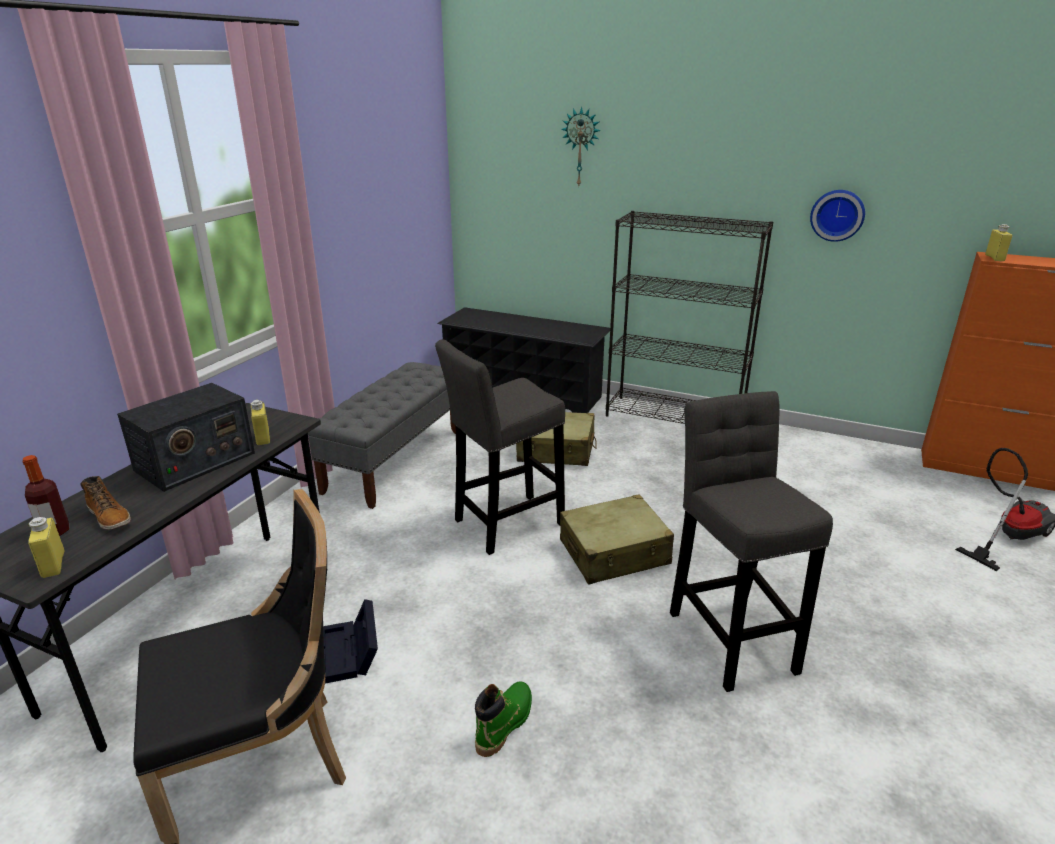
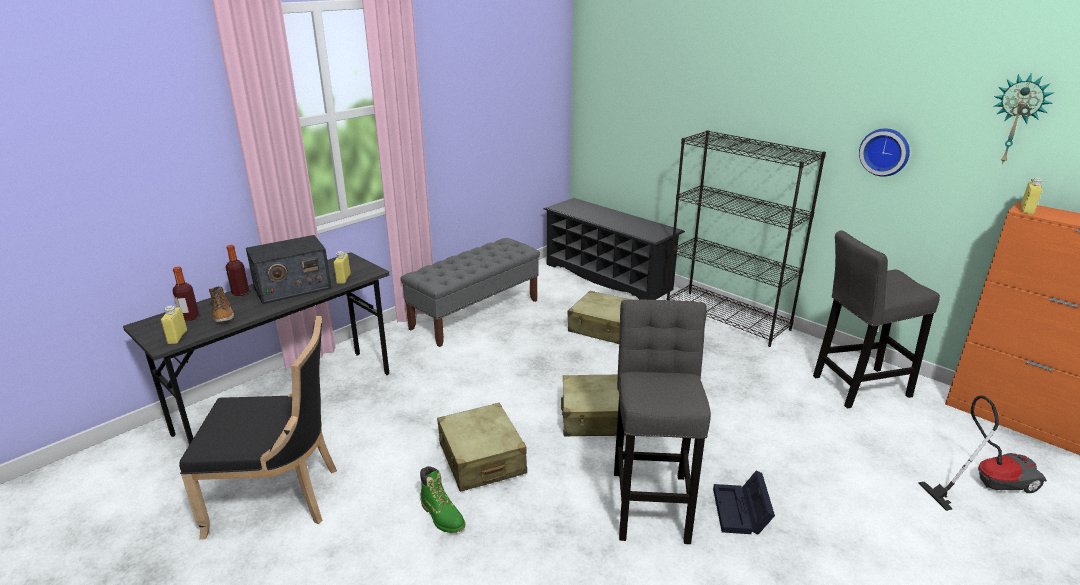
camera: 20 degrees right, 0 degrees up
(117, 482) = (240, 293): none -> bottle
(350, 653) = (368, 443): black storage box -> black storage box (741, 513)
(504, 524) = (528, 378): grey stool -> grey stool (857, 387)
(504, 723) = (442, 516): green boot -> green boot turned 90 degrees clockwise
(509, 636) = (481, 459): none -> beige suitcase
(581, 147) = (671, 72): wall clock -> wall clock (1017, 119)

